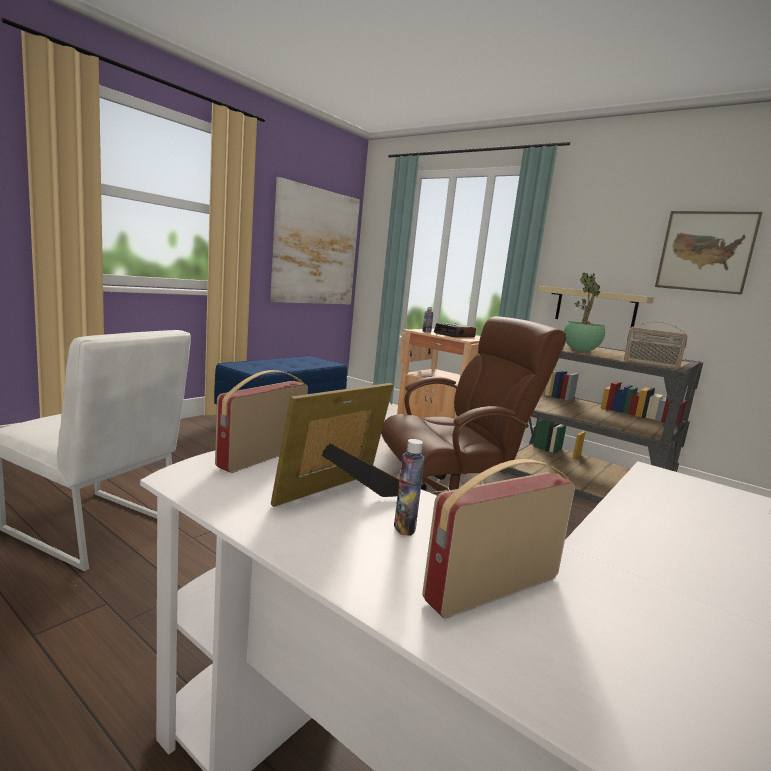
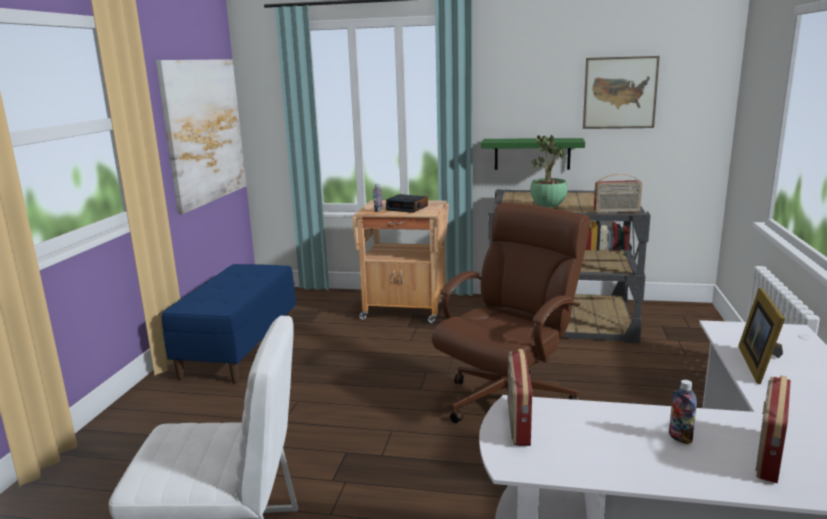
camera: 25 degrees left, 5 degrees up
(339, 493) = (611, 430): picture frame -> picture frame (760, 364)
(595, 308) = (532, 154): beige shelf -> green shelf

